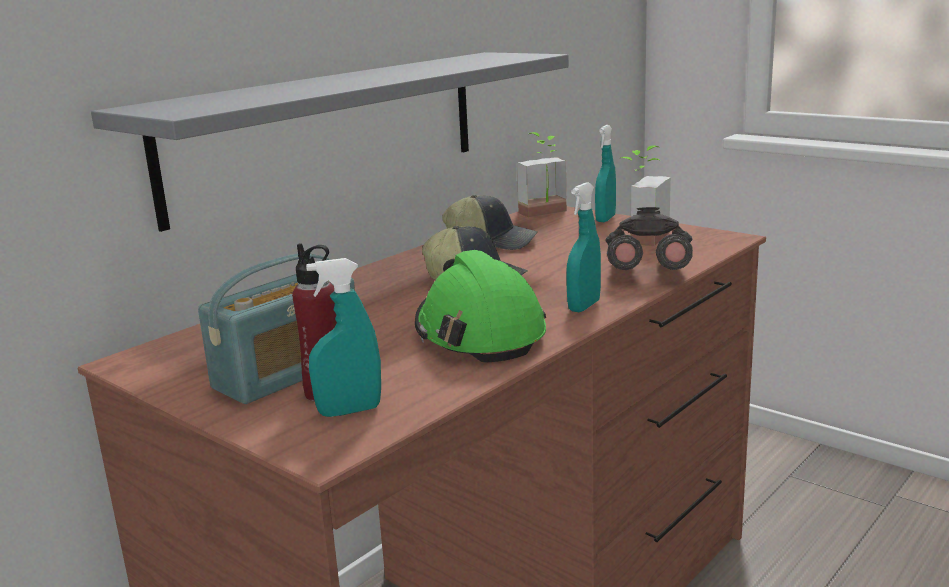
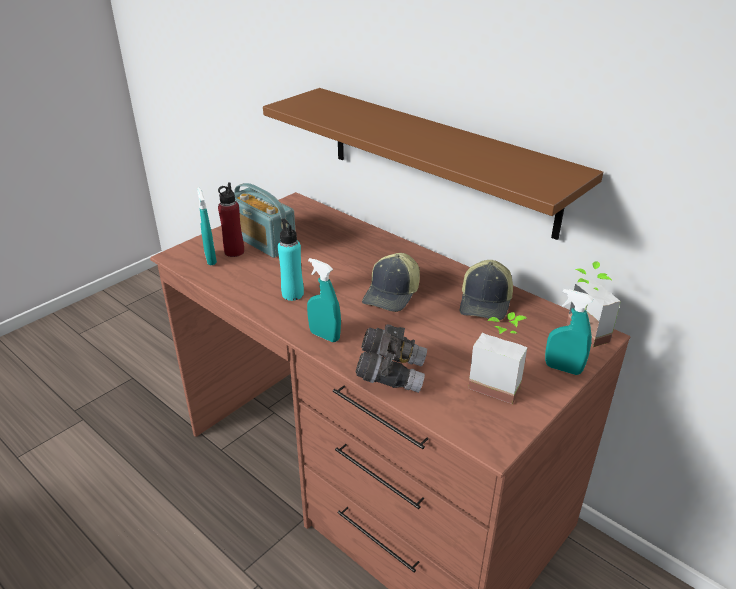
camera: 90 degrees right, 15 degrees up
(330, 131) = (439, 159): grey shelf -> brown shelf
(479, 333) = (292, 294): green hard hat -> turquoise bottle

